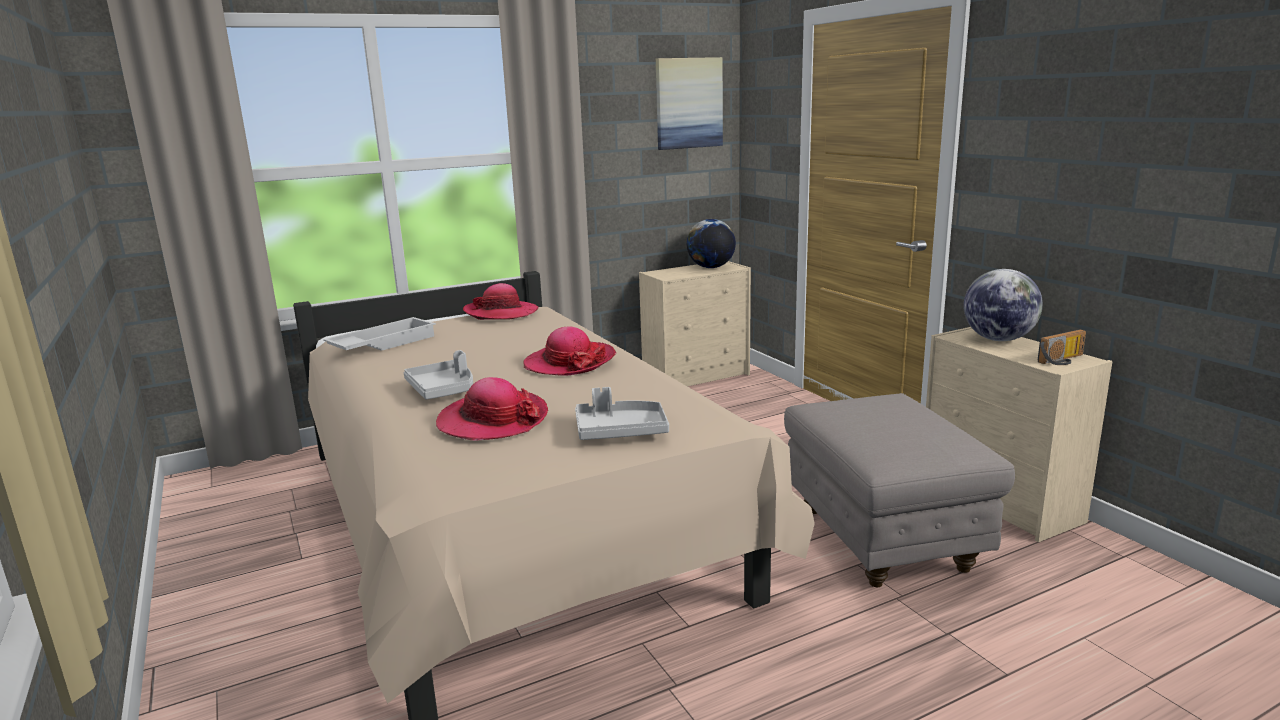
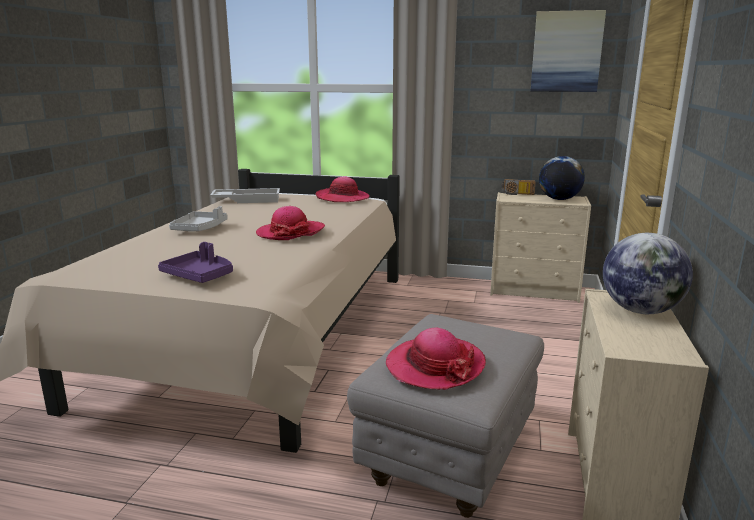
camera: 40 degrees right, 0 degrees up
(493, 420) = (172, 250): hat -> hat (434, 366)
(620, 431) = (199, 276): grey tray -> purple tray
(1063, 360) = (651, 348): radio -> radio (517, 194)

